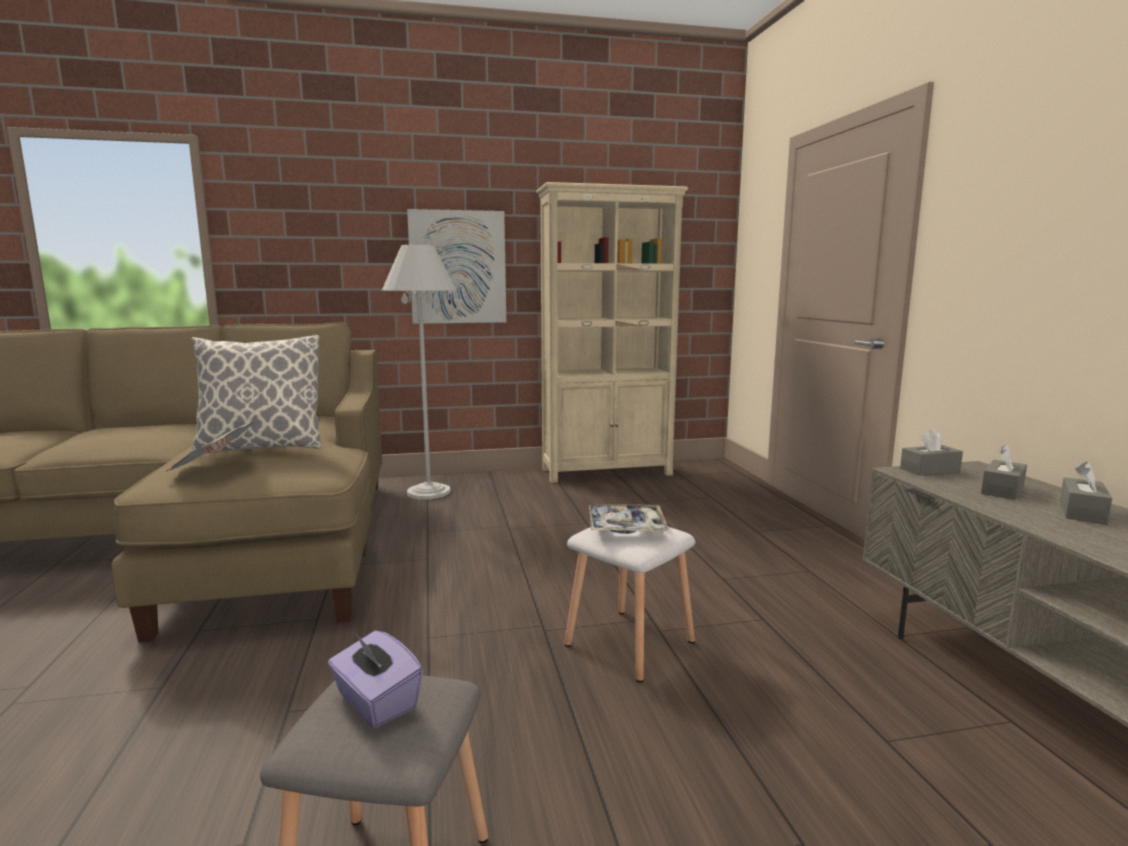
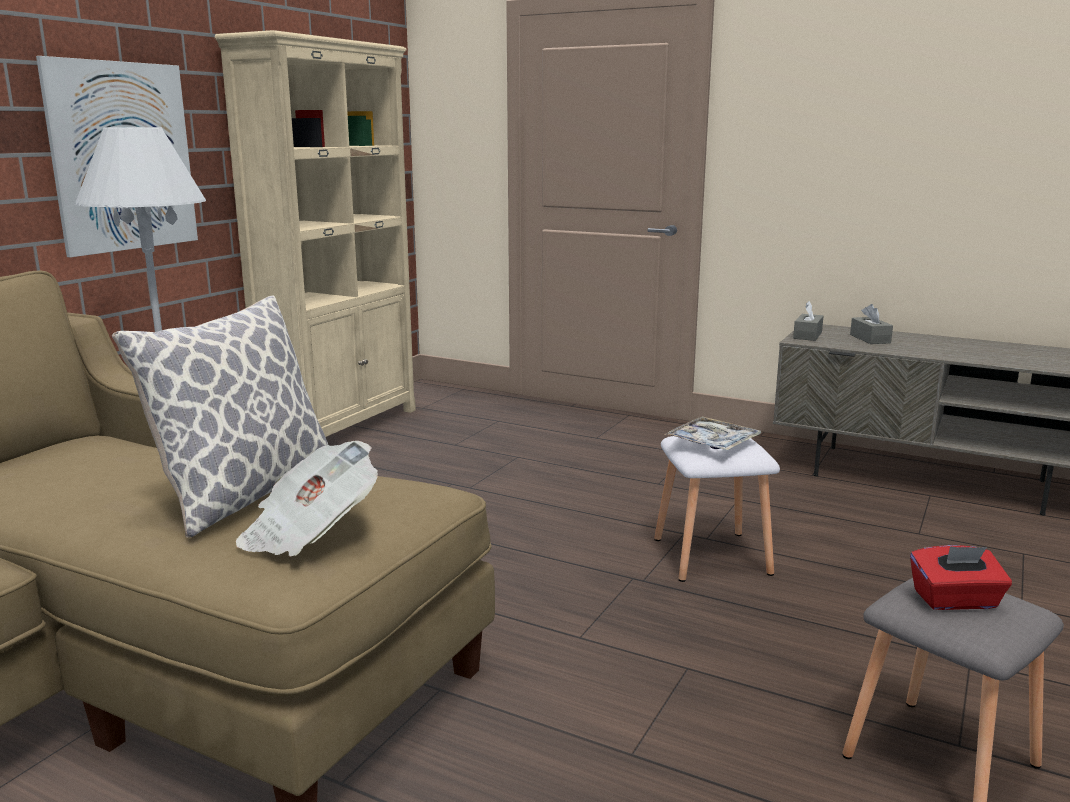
camera: 50 degrees left, 5 degrees up
(376, 702) = (955, 601): purple tissue box -> red tissue box
(1082, 512) = (927, 342): grey tissue box -> none

